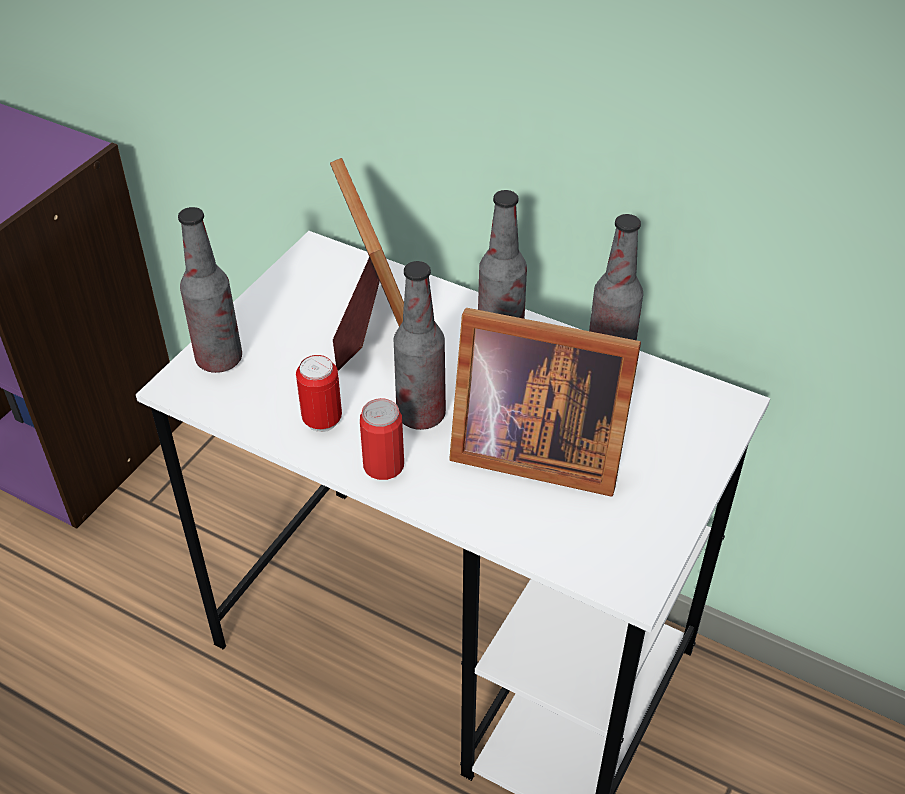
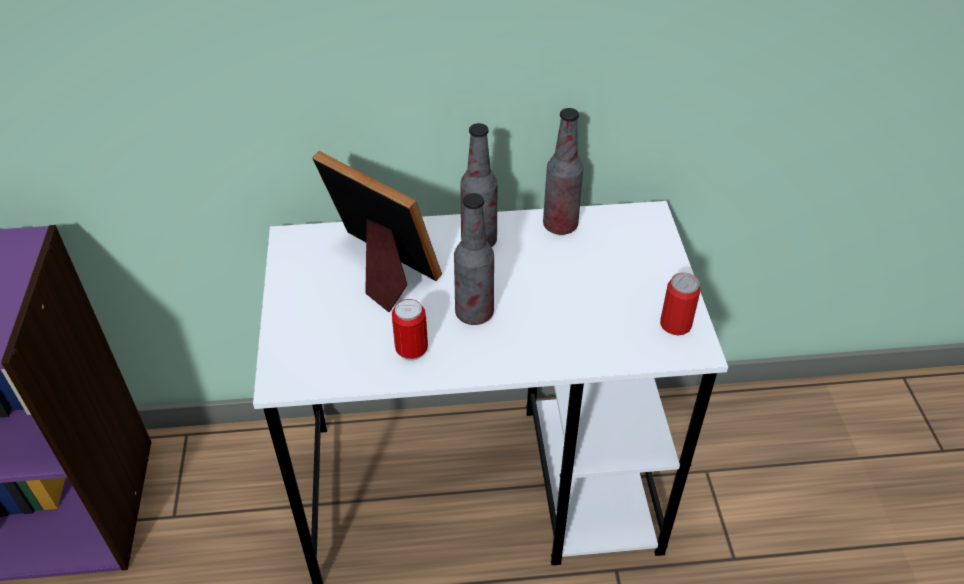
camera: 35 degrees left, 0 degrees up
(219, 359) = (294, 347): bottle -> none
(383, 465) = (482, 358): can -> can (675, 324)
(532, 448) = (563, 299): picture frame -> none

